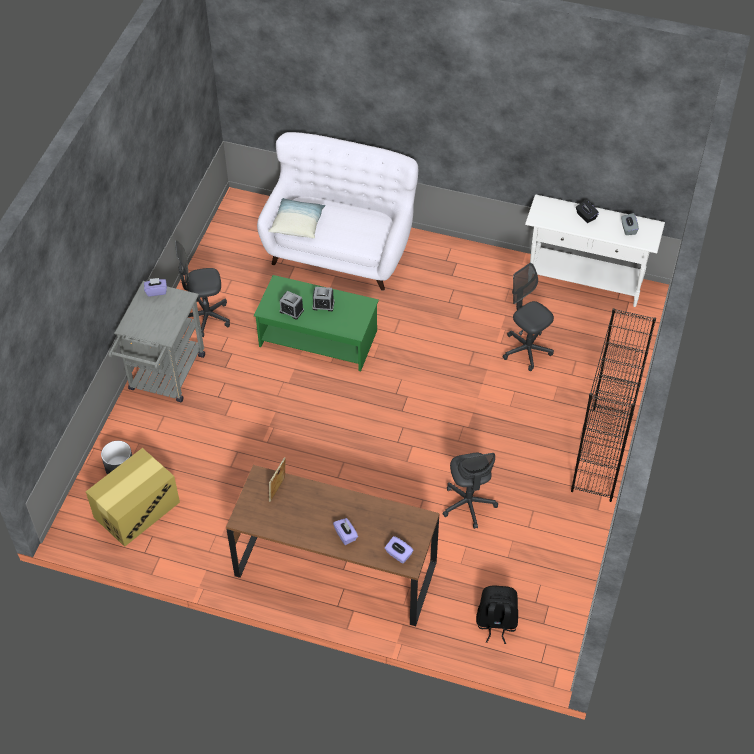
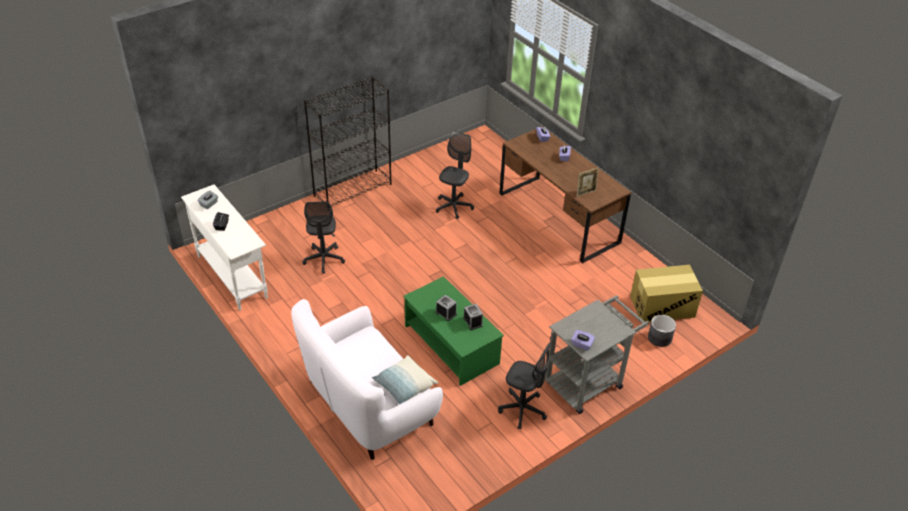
camera: 145 degrees left, 10 degrees down
(496, 623) = (494, 158): black backpack -> none

